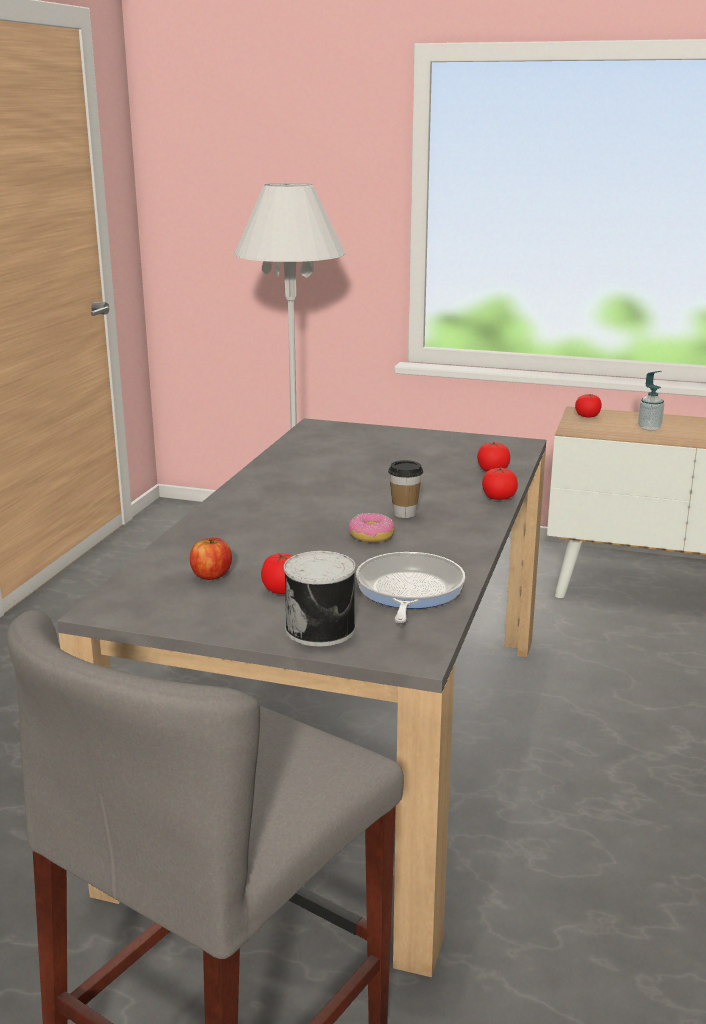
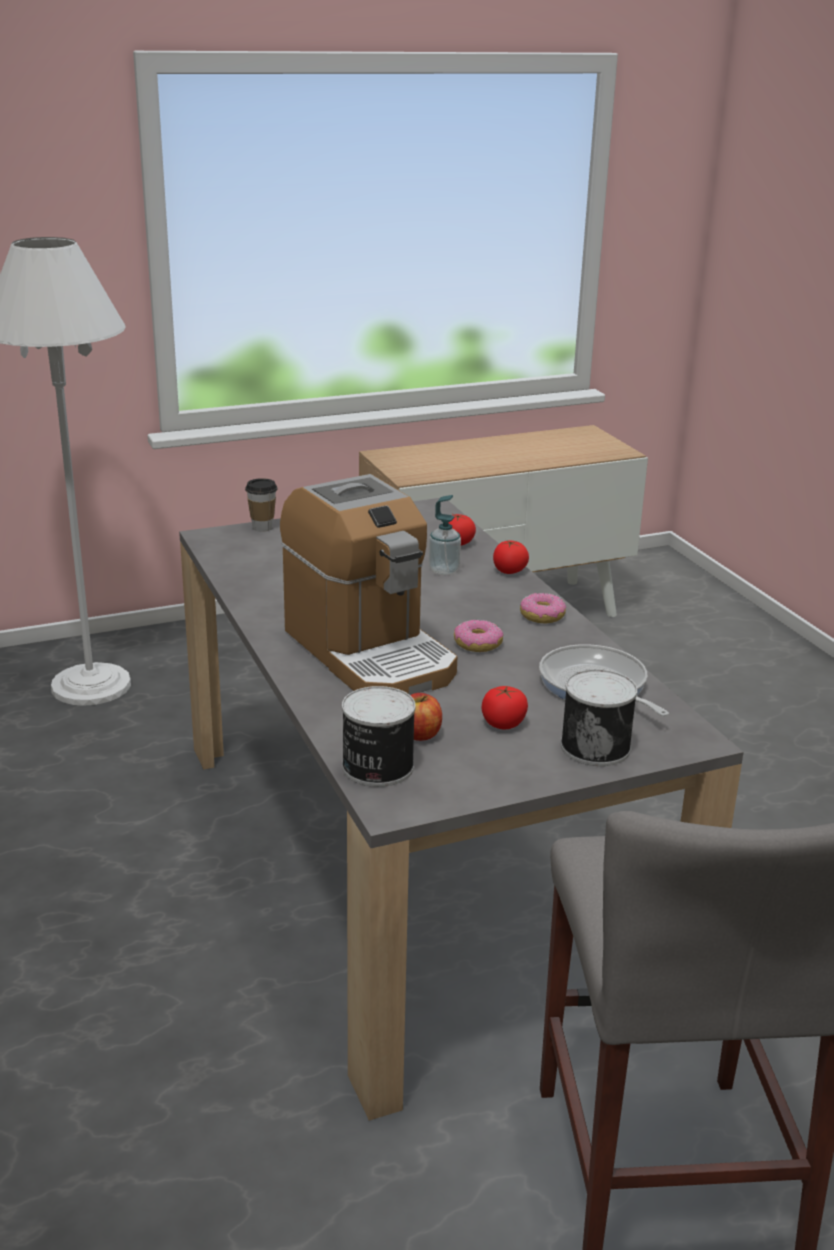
camera: 40 degrees left, 5 degrees up
(142, 584) = (376, 767): none -> can
(280, 518) = (369, 653): none -> coffee machine
(404, 514) = (465, 612): cup -> cup (262, 527)
(463, 533) = (542, 616): none -> donut
(587, 416) = (395, 458): tomato -> none
(649, 428) = (464, 459): soap dispenser -> soap dispenser (444, 570)

